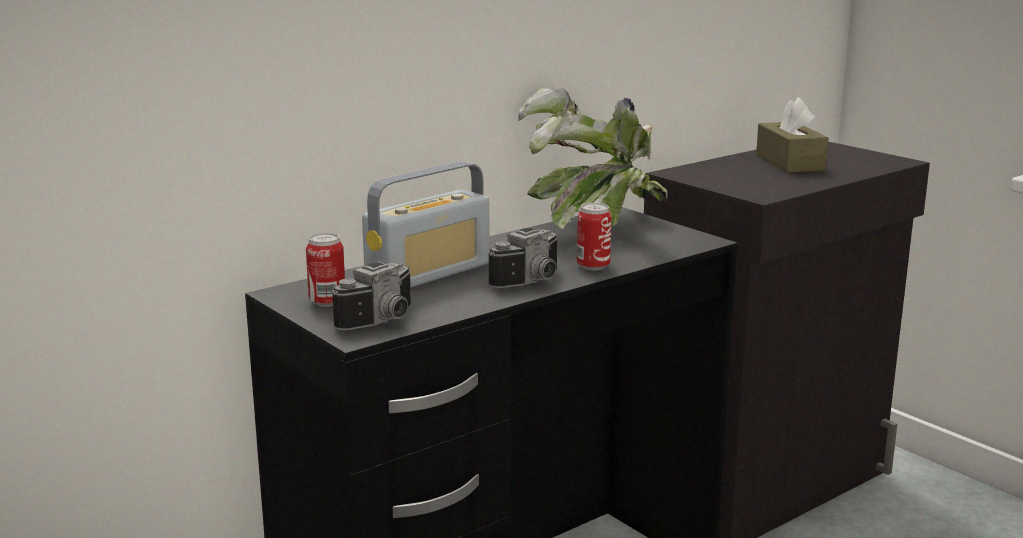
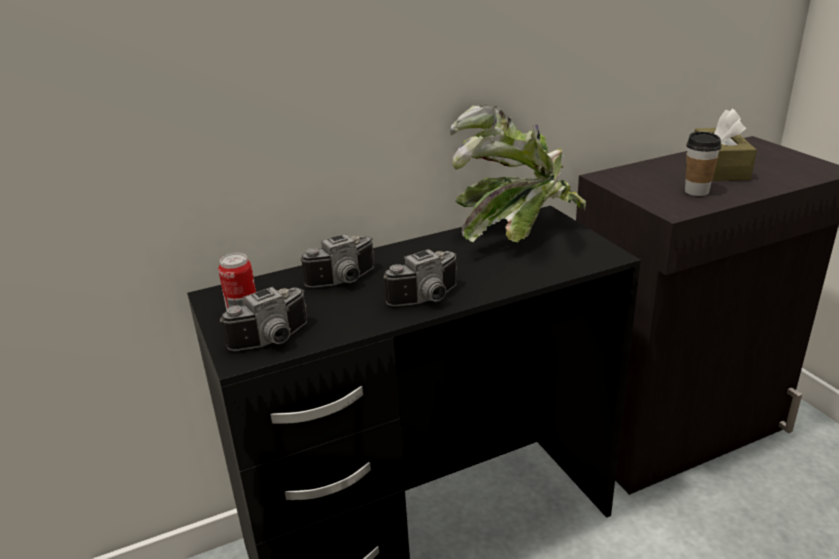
camera: 15 degrees right, 10 degrees up
(429, 274) = (345, 281): radio -> camera
(593, 266) = (491, 282): can -> none
(775, 181) = (696, 191): none -> cup

